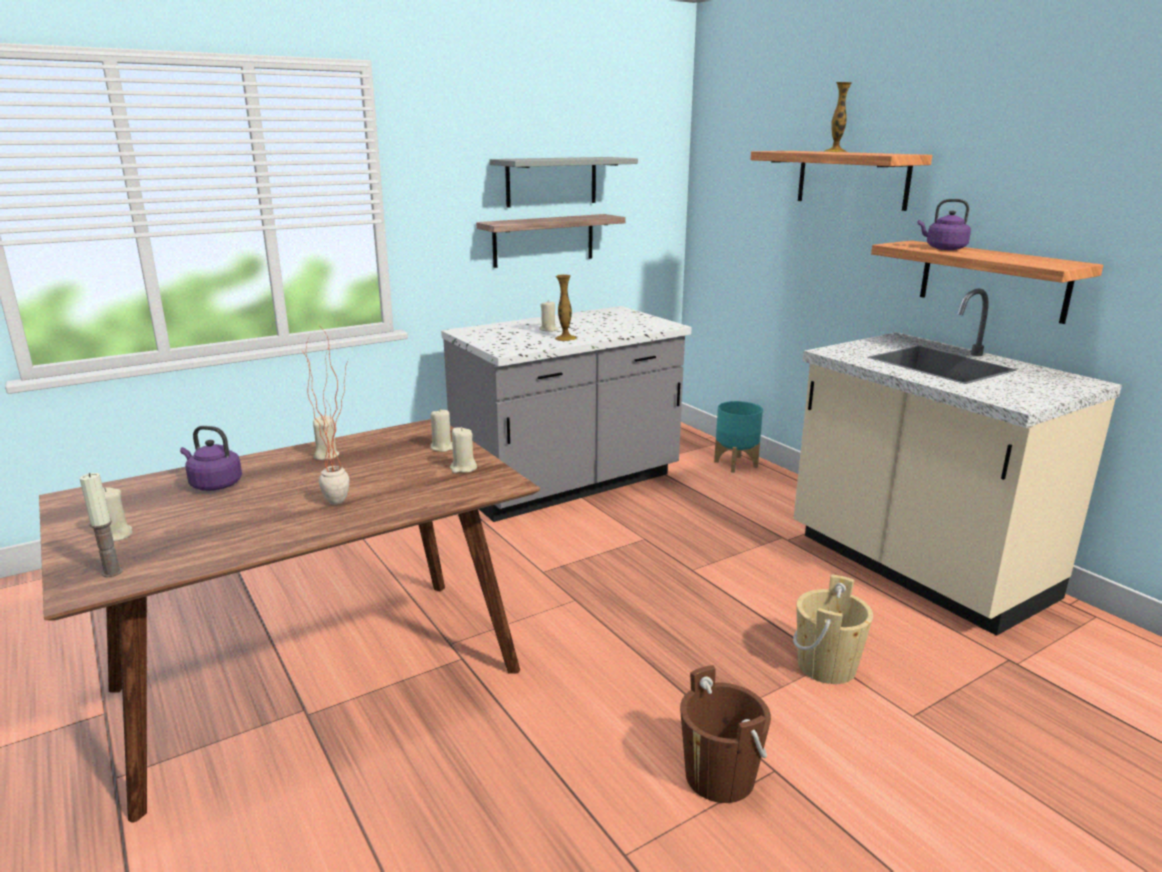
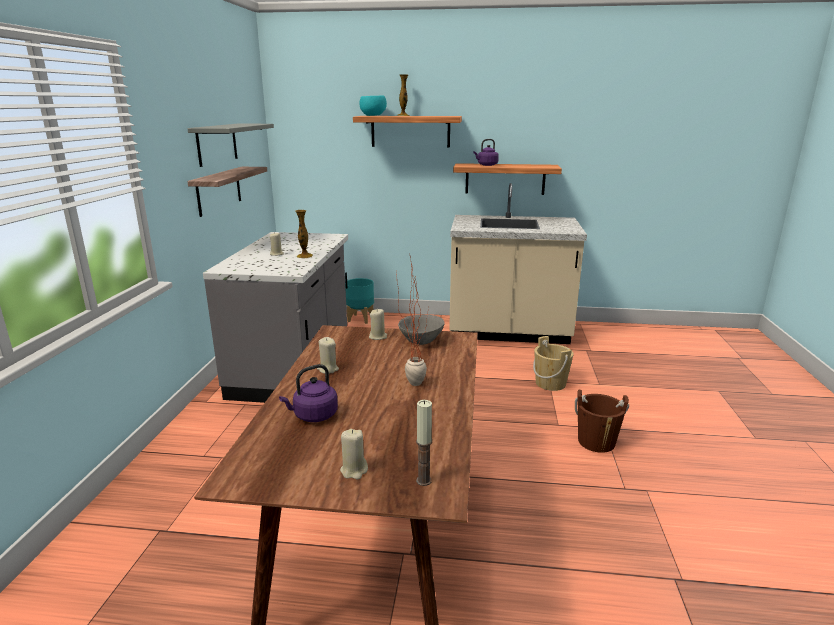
camera: 50 degrees left, 0 degrees up
(463, 468) = (420, 340): beige candle -> grey bowl
(790, 151) = (373, 115): none -> turquoise bowl

